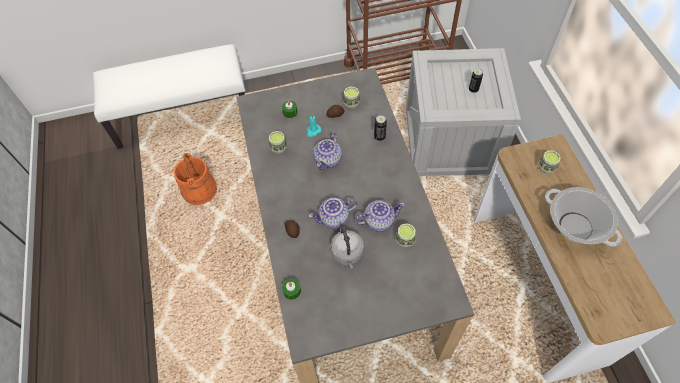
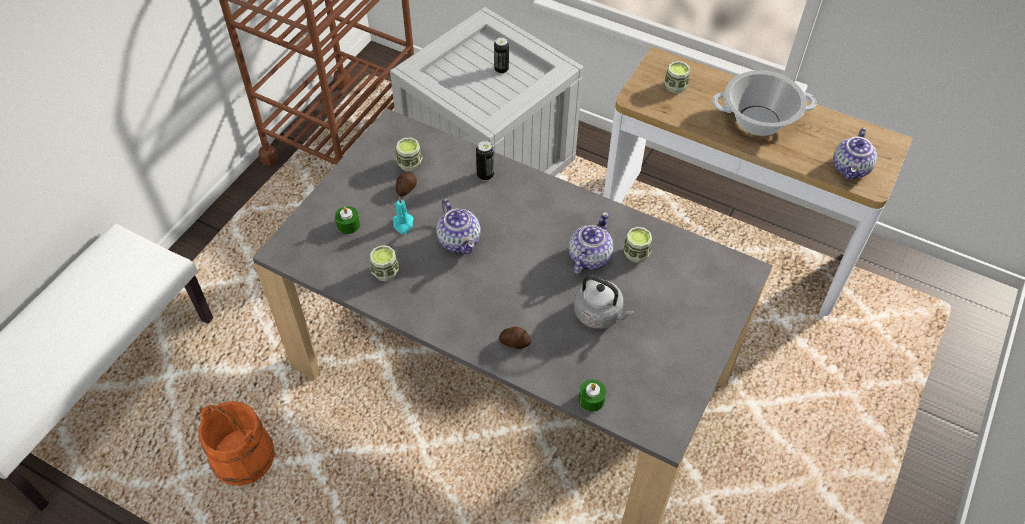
camera: 50 degrees left, 5 degrees down
(334, 219) = (543, 293): teapot -> teapot (851, 169)

